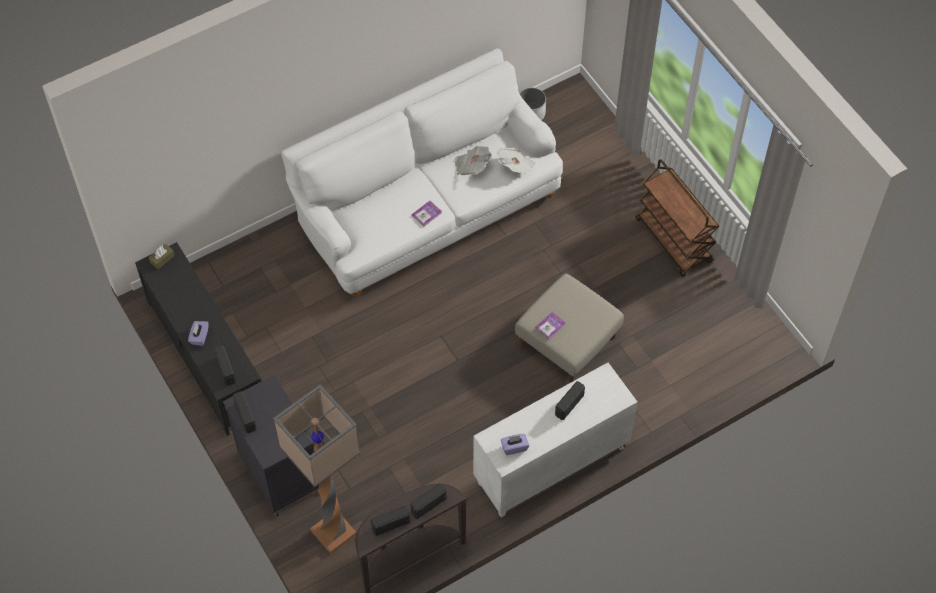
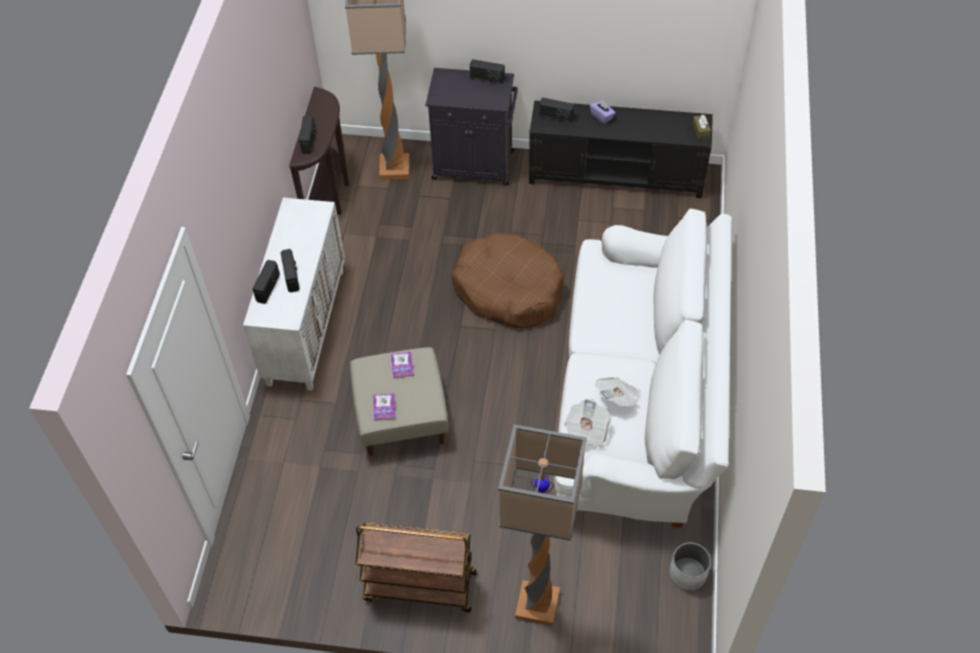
camera: 130 degrees right, 5 degrees down
(390, 524) = (318, 113): radio -> radio (268, 288)
(395, 352) = (508, 289): none -> brown dog bed
(427, 214) = (593, 328): book -> book (384, 407)
(514, 447) = (296, 219): purple tissue box -> none
(625, 174) = (536, 605): none -> floor lamp

